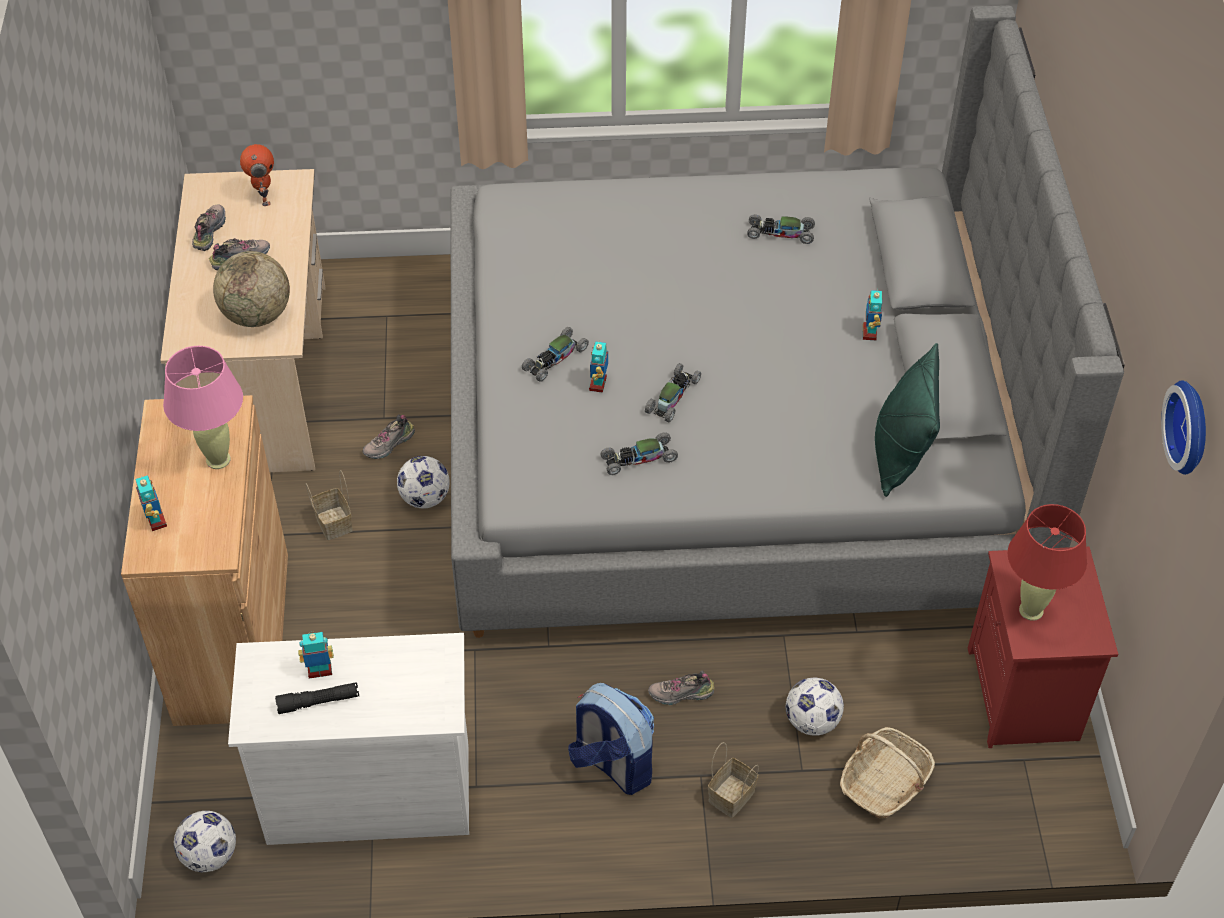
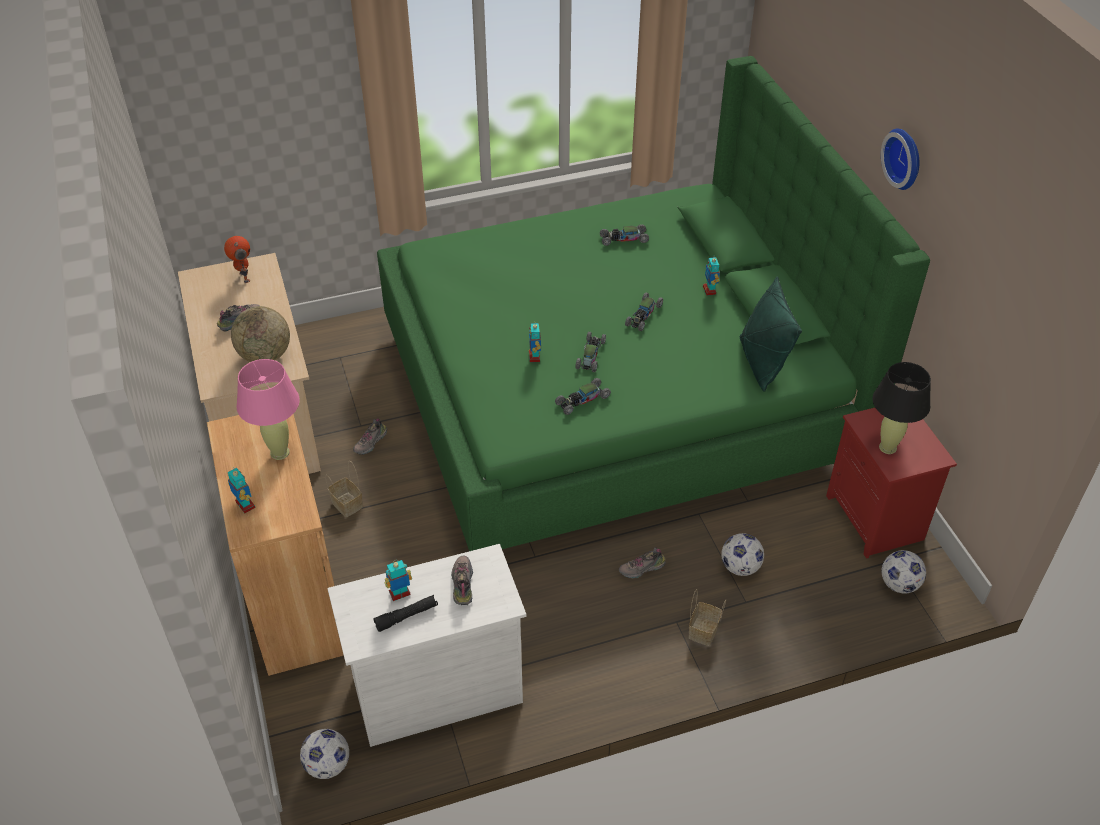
camera: 15 degrees left, 5 degrees down
(209, 231) = (209, 306): shoe -> shoe (462, 584)
(425, 498) = (409, 474): football -> football (899, 584)
(555, 359) = (497, 346): toy car -> toy car (643, 315)
(612, 764) = (610, 628): backpack -> none
(734, 443) = (617, 395): grey bed -> green bed
(884, 783) = (806, 597): basket -> none
(1030, 610) = (887, 447): red table lamp -> black table lamp
(1192, 427) = (1006, 276): wall clock -> wall clock (905, 158)

